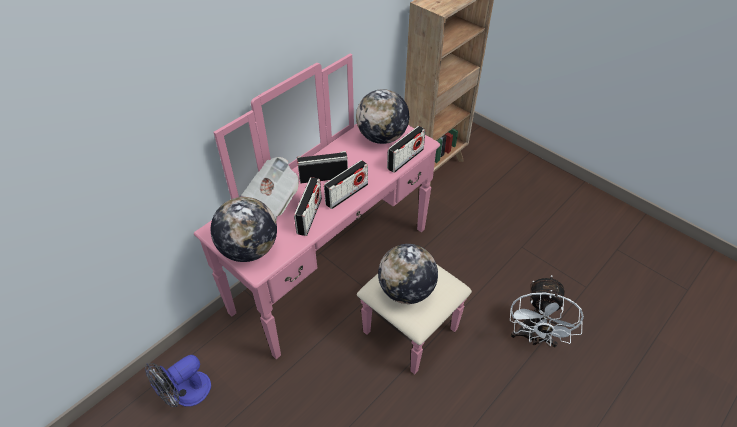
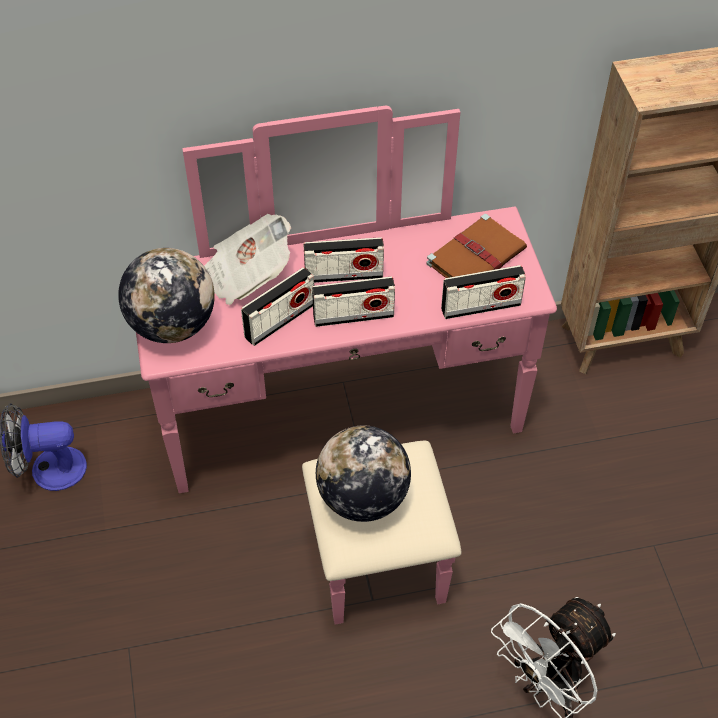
camera: 35 degrees right, 5 degrees up
(323, 177) = (344, 275): radio -> radio turned 150 degrees clockwise
(382, 137) = (477, 255): globe -> brown book

